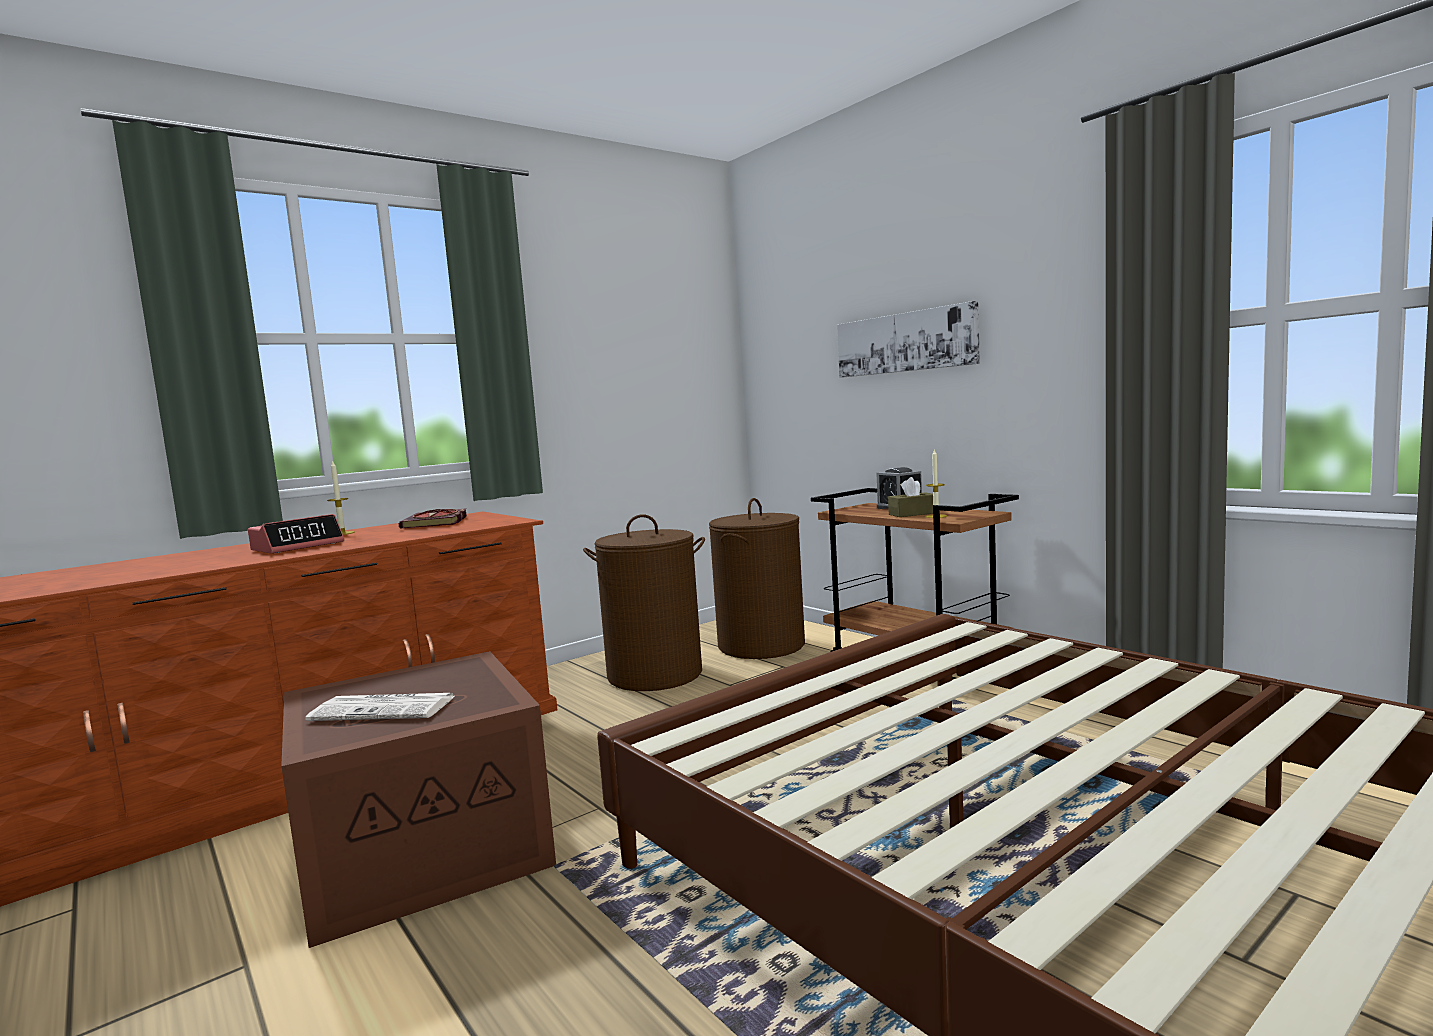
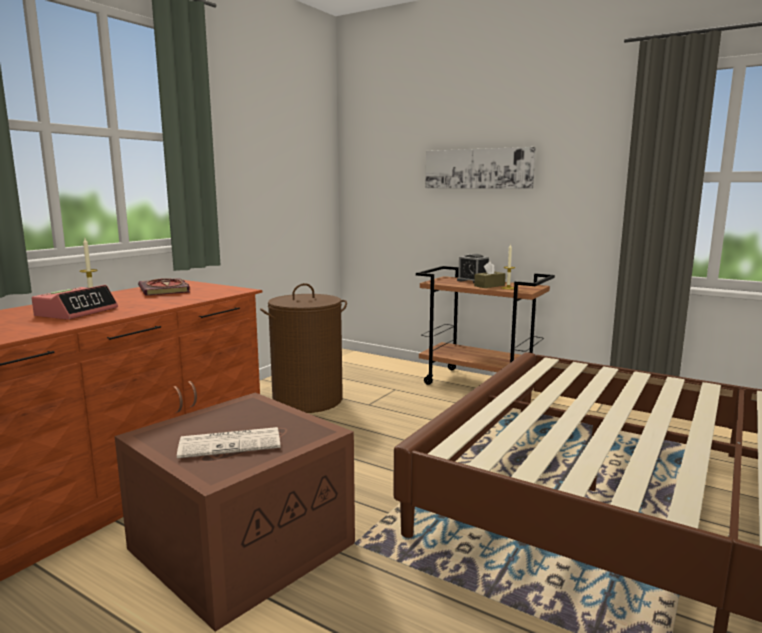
camera: 20 degrees left, 5 degrees up
(761, 645) = (368, 375): brown laundry basket -> none

